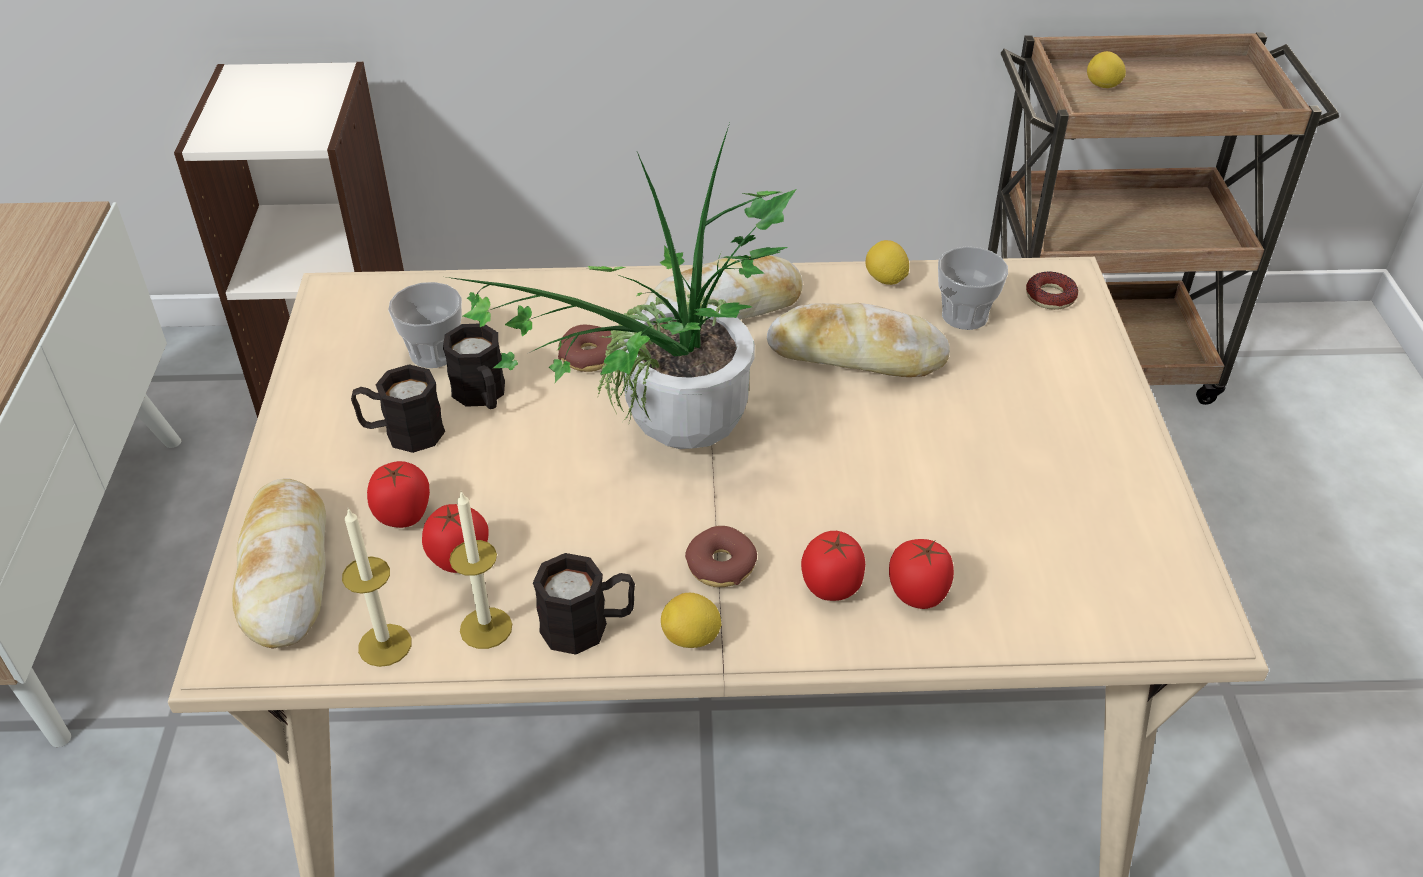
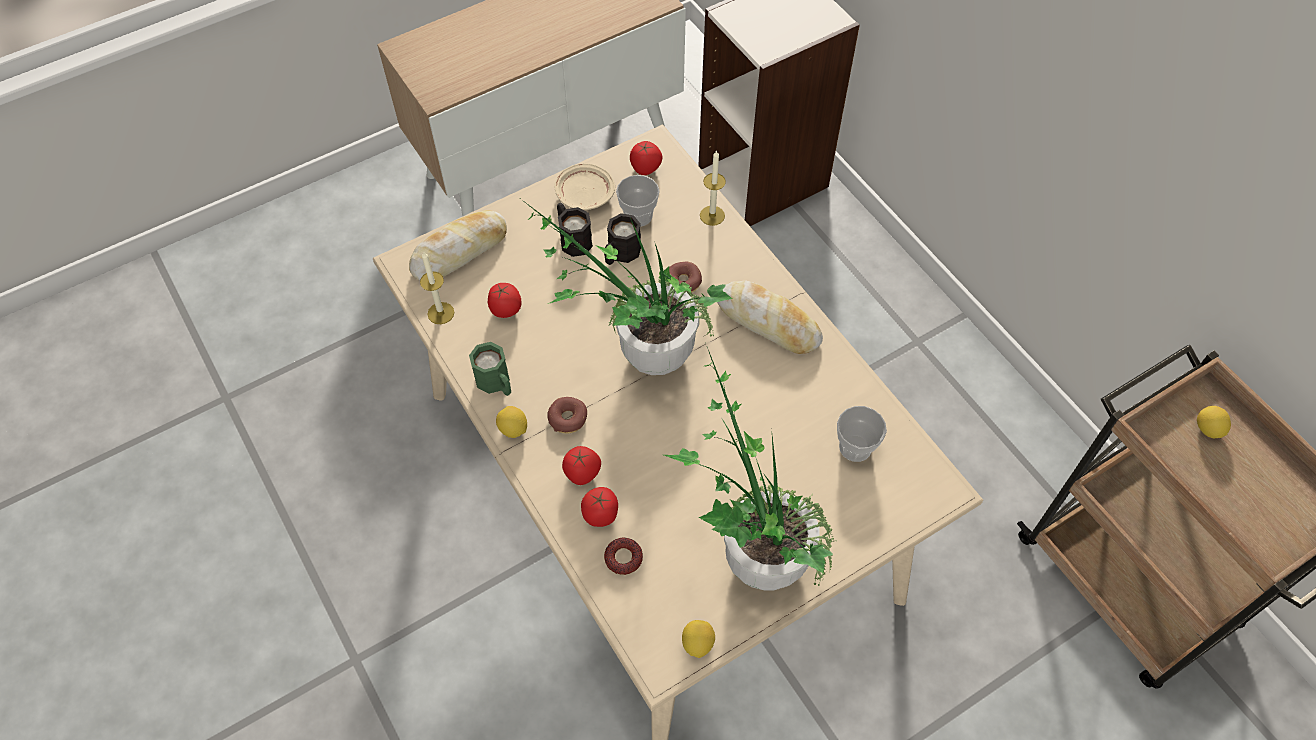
camera: 60 degrees right, 15 degrees up
(337, 390) = (584, 194): none -> beige plate
(404, 515) = (519, 273): tomato -> tomato (646, 169)
(486, 628) = (472, 344): candle -> candle (712, 215)
(588, 626) = (496, 383): black mug -> green mug
(856, 355) = (775, 406): bread -> none
(885, 280) = (859, 390): lemon -> lemon (697, 643)
(1050, 296) = (912, 488): donut -> donut (623, 558)
(1064, 461) = (753, 549): none -> potted plant

